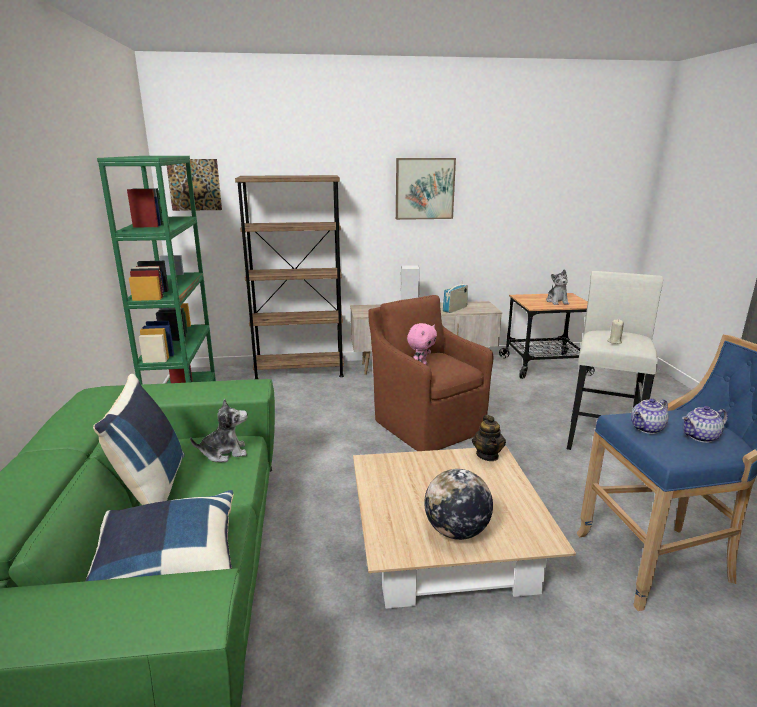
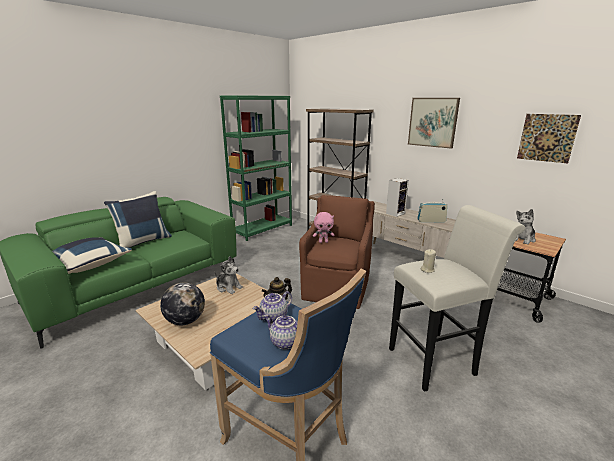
camera: 50 degrees right, 0 degrees up
(194, 185) = (305, 113): picture -> picture (547, 138)
(224, 453) = (181, 241): plush toy -> plush toy (228, 287)
(647, 429) = (274, 318): teapot -> teapot turned 60 degrees counterclockwise

